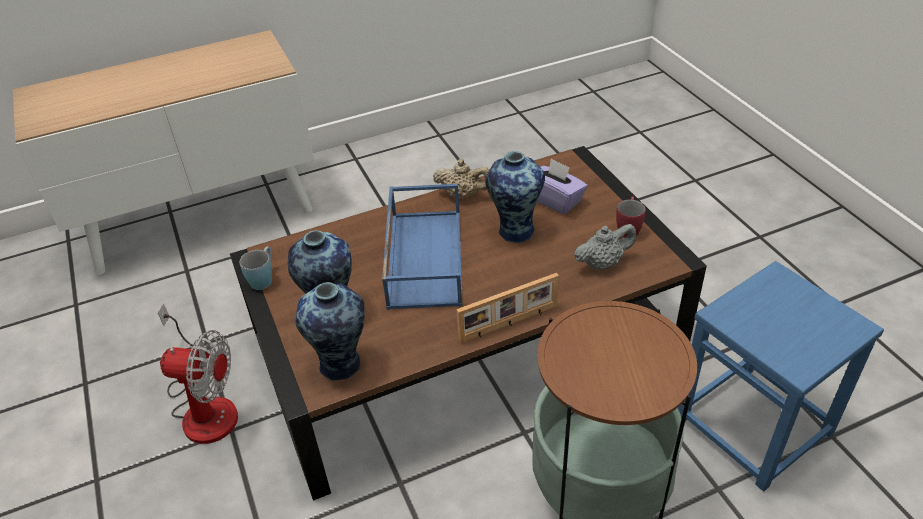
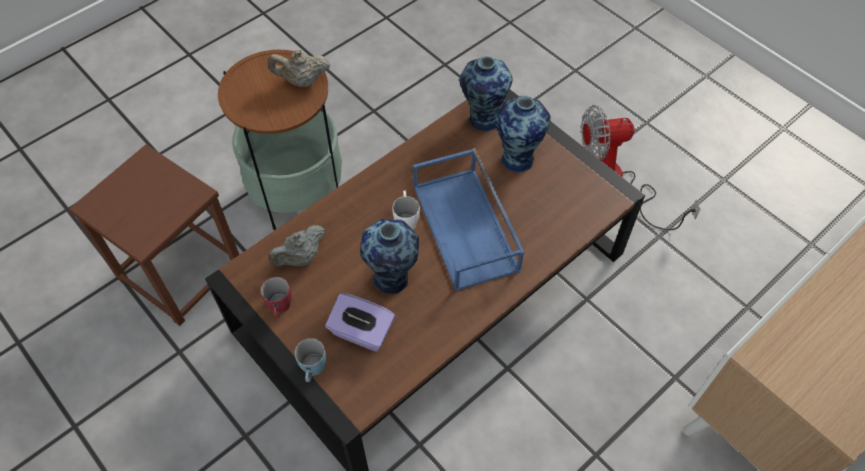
camera: 160 degrees right, 15 degrees up
(263, 278) = (594, 175): blue mug -> blue mug (313, 371)
(463, 195) = (461, 318): beige teapot -> beige teapot (302, 81)
(482, 276) = (406, 219): none -> white mug
(509, 324) = (369, 178): picture frame -> none
(754, 424) = (179, 271): blue stool -> brown stool

